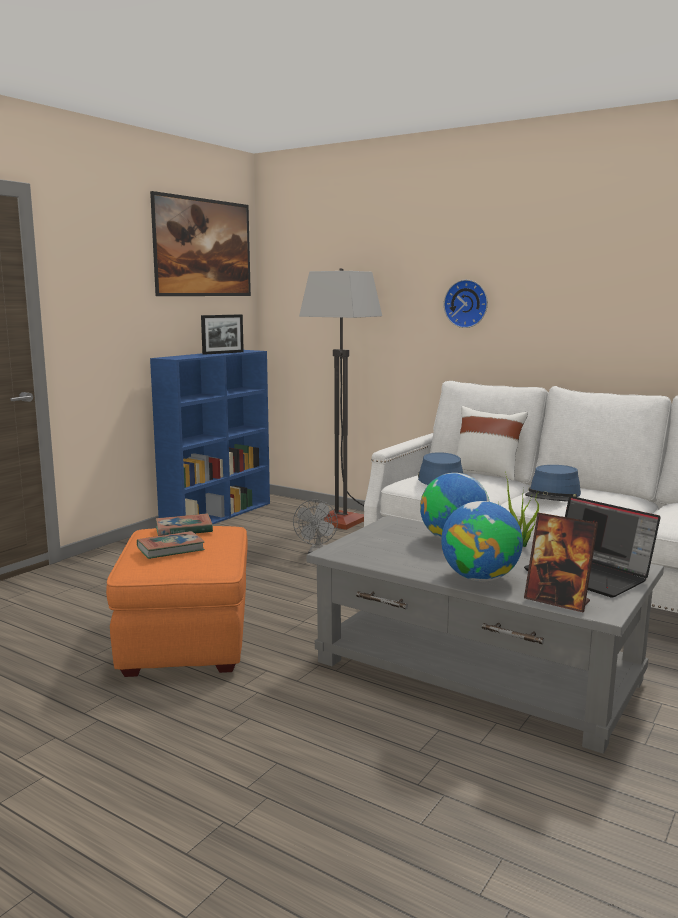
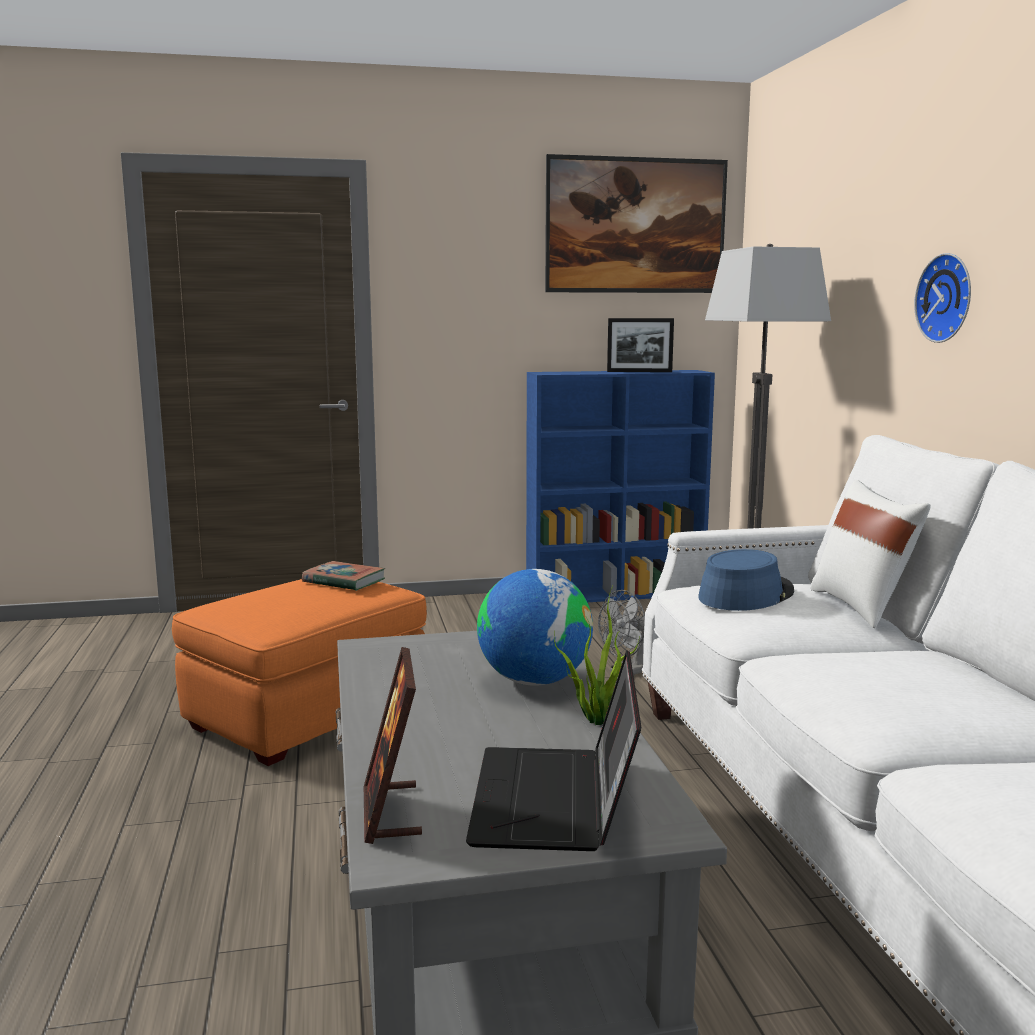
camera: 45 degrees right, 0 degrees up
(170, 549) = (278, 596): book -> none
(480, 578) = (405, 739): globe -> none
(553, 494) = (855, 665): blue hat -> none

